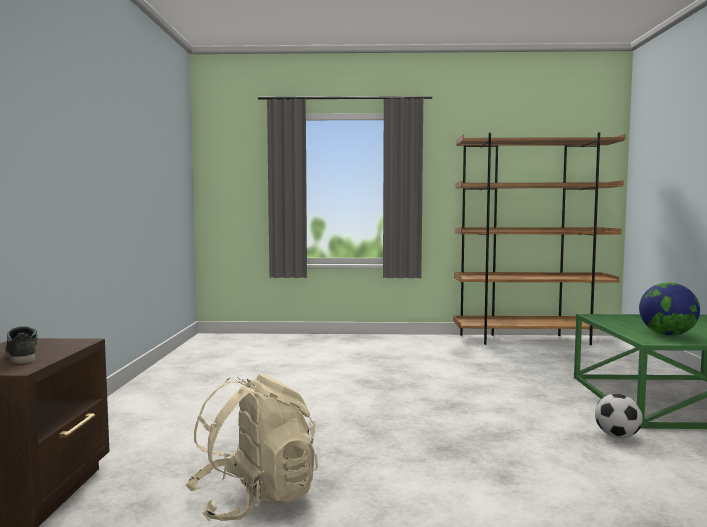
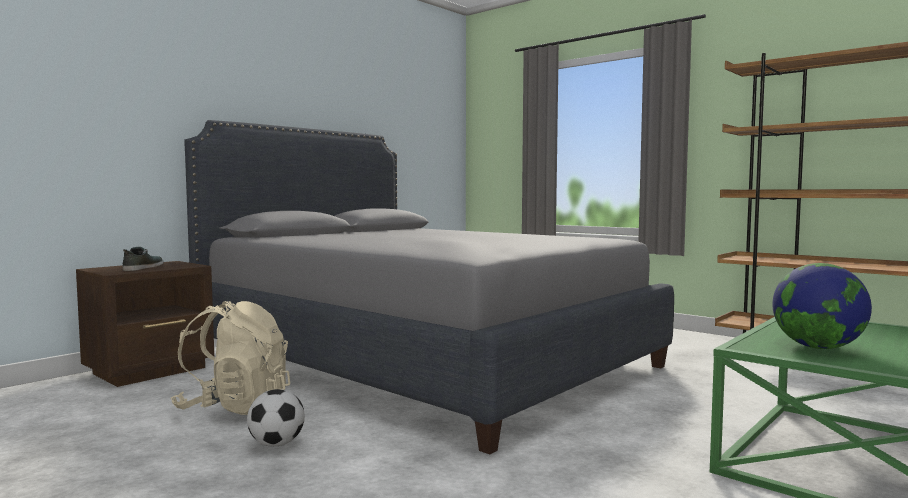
camera: 40 degrees right, 0 degrees up
(303, 399) = (421, 359): none -> grey bed
(617, 436) = (652, 469): football -> football (276, 444)

